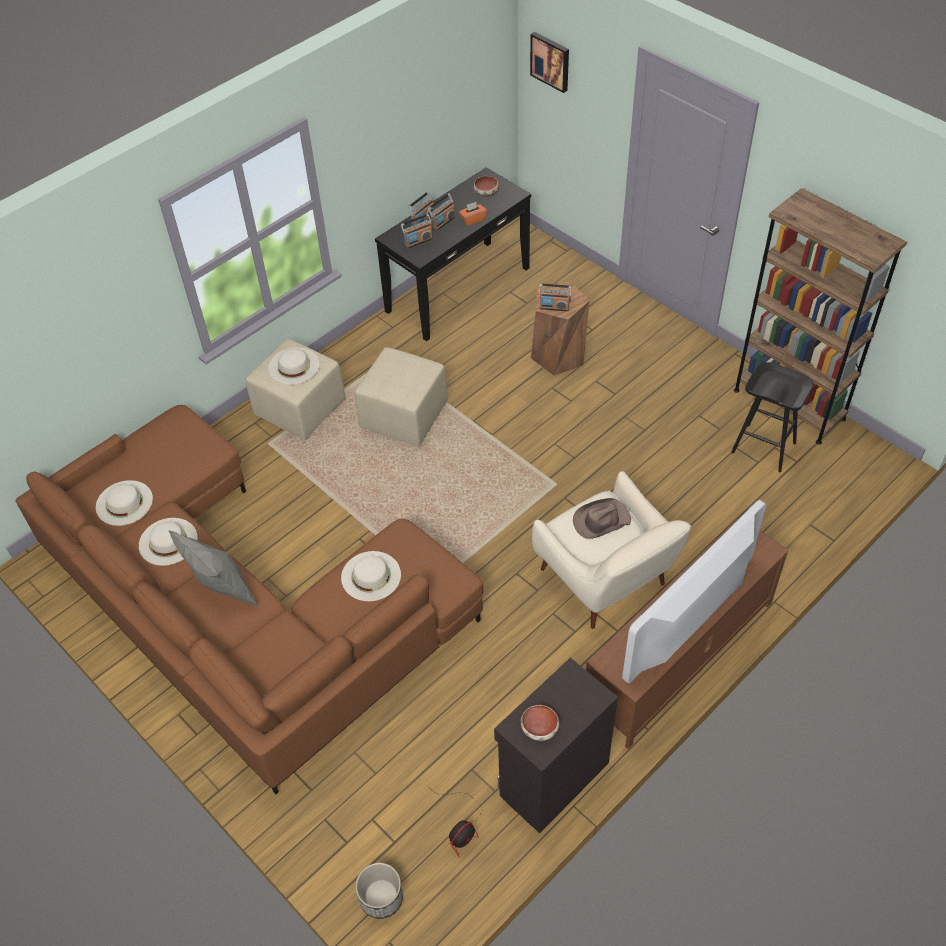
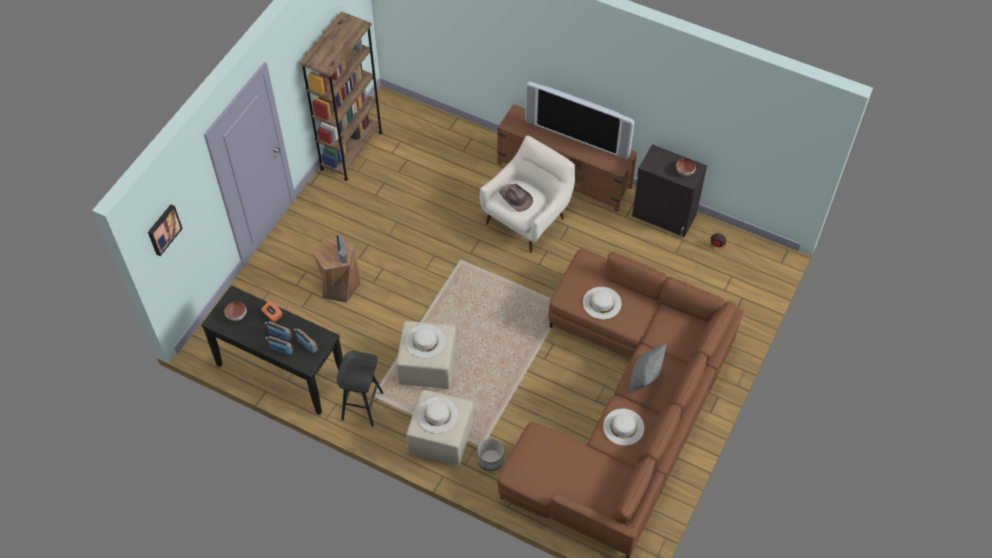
camera: 110 degrees left, 5 degrees up
(124, 503) = (602, 471): white hat -> white hat (425, 341)
(381, 898) = (762, 273): planter -> planter (491, 460)
(764, 447) = (393, 158): black stool -> black stool (362, 405)

